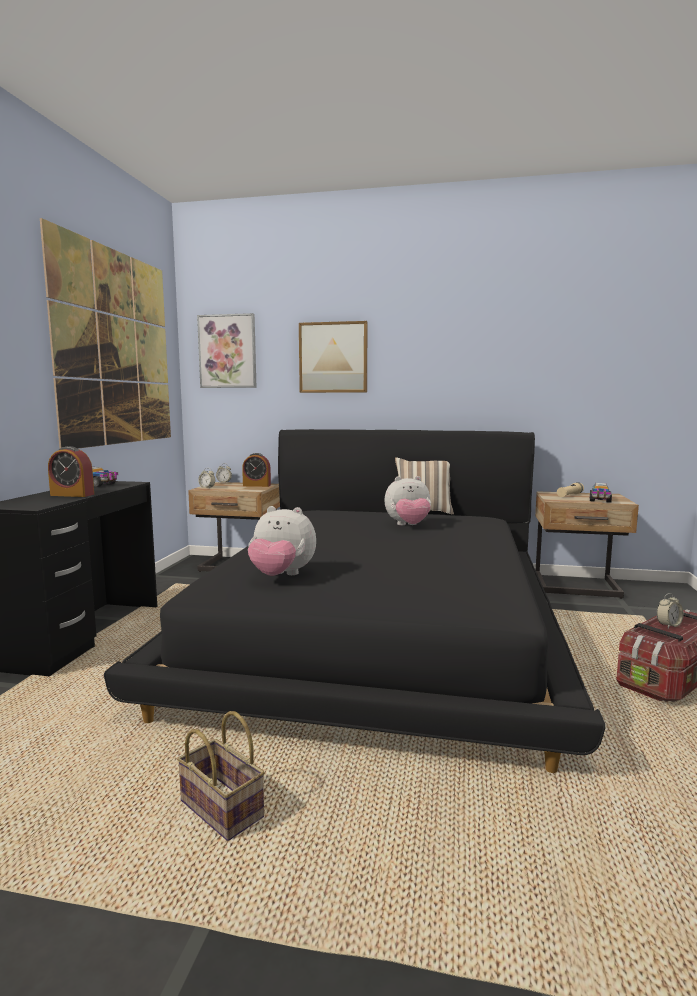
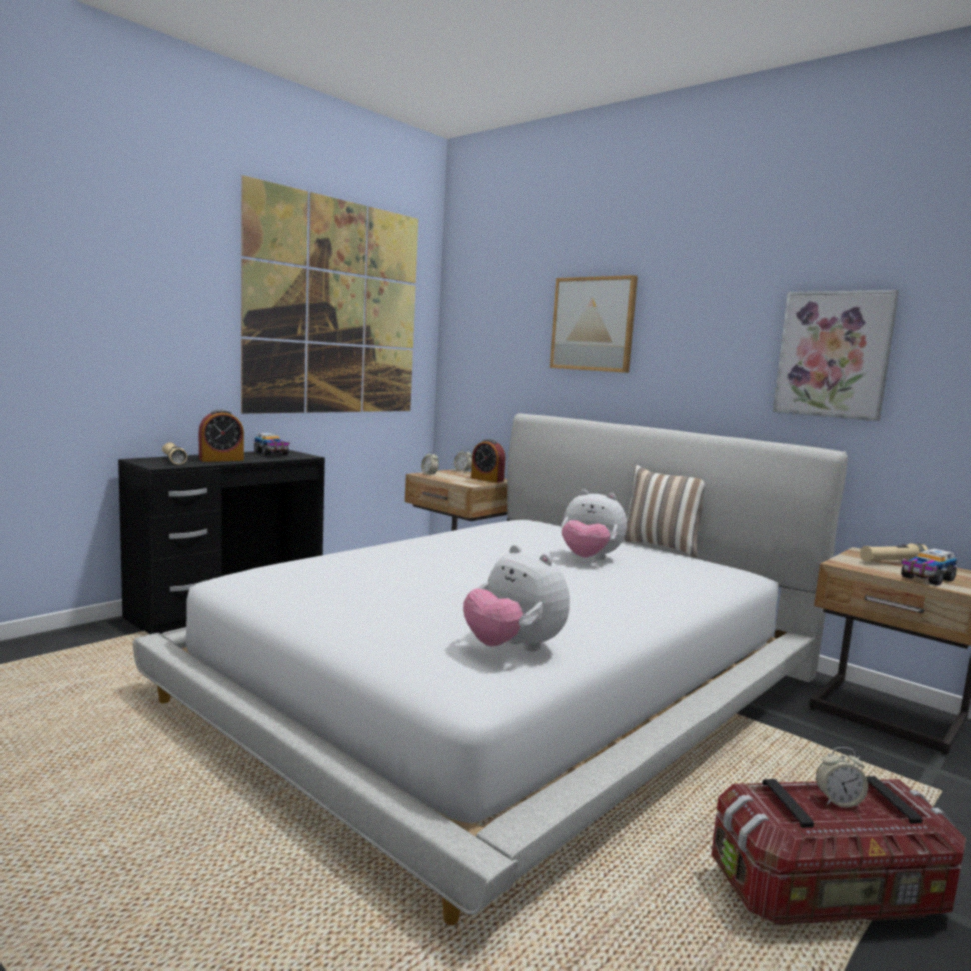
camera: 30 degrees right, 0 degrees up
(31, 501) = (174, 460): none -> beige flashlight
(72, 495) = (221, 460): alarm clock -> alarm clock turned 75 degrees counterclockwise
(224, 809) = (107, 802): basket -> none
(227, 351) = (483, 313): picture -> picture (833, 354)
(281, 576) = (319, 581): plush toy -> plush toy (513, 648)
(379, 627) = (508, 684): black bed -> white bed

